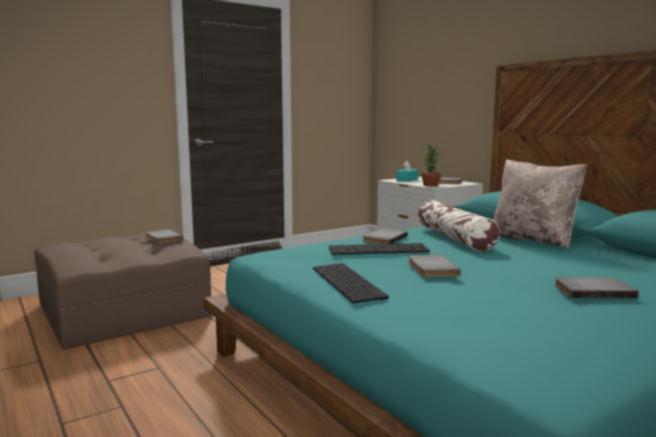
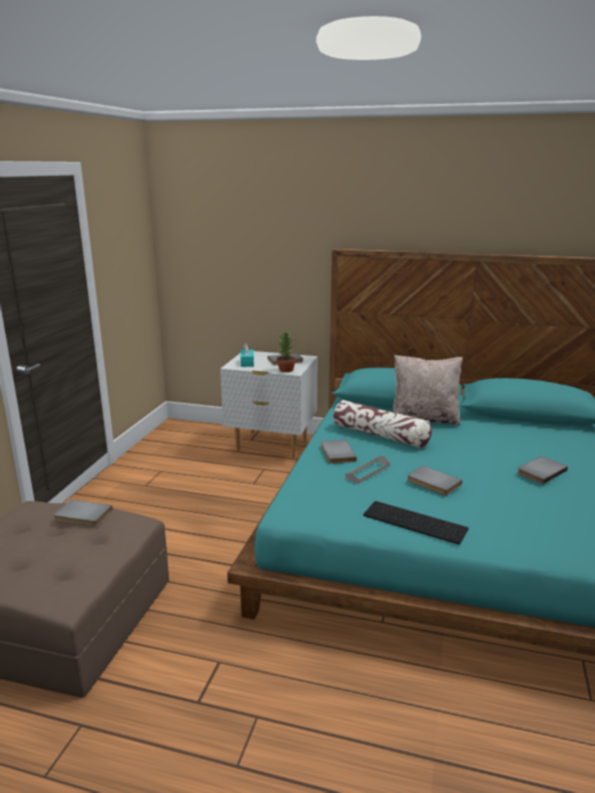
camera: 40 degrees left, 10 degrees up
(379, 249) = (367, 472): keyboard -> grey tray

